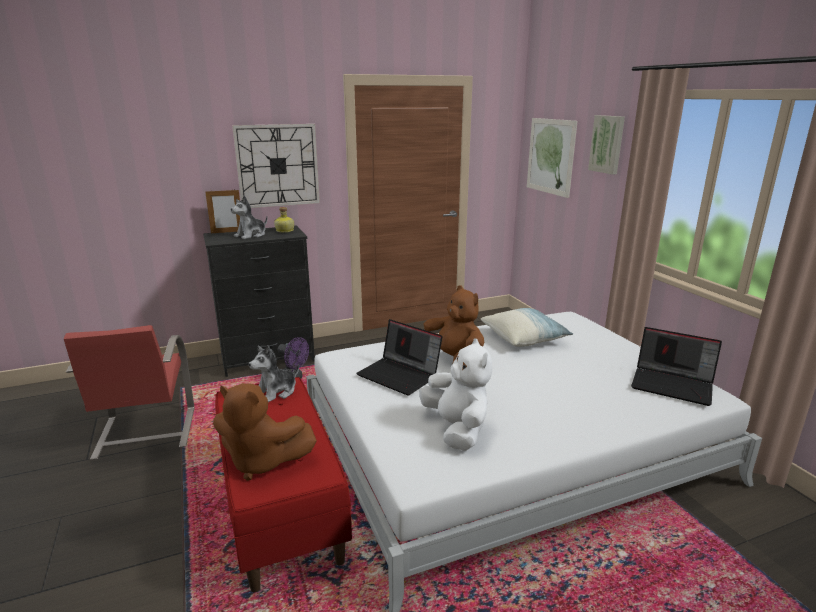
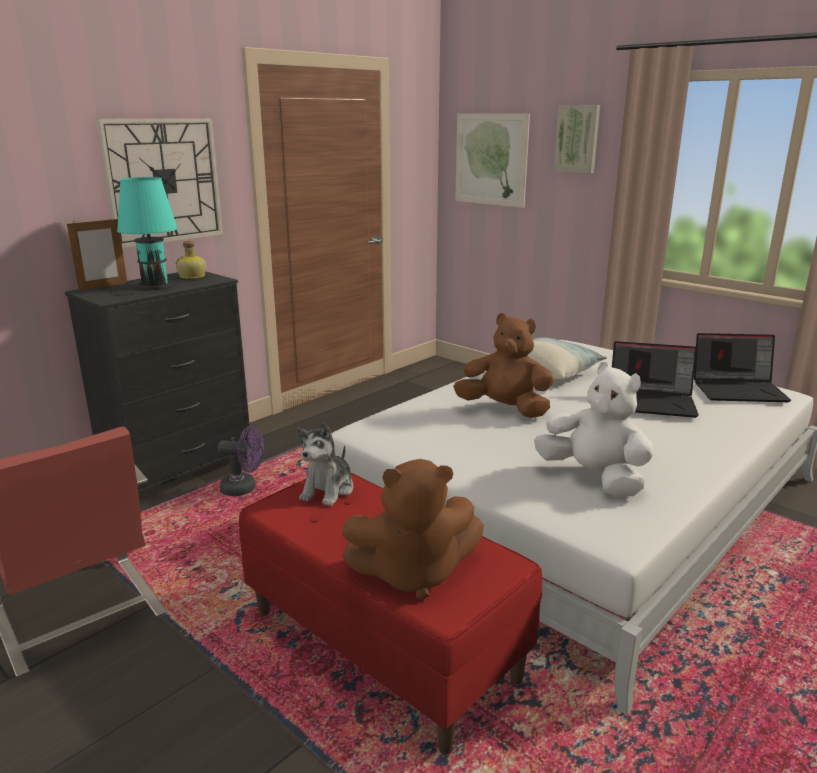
camera: 25 degrees left, 0 degrees up
(251, 235) = (151, 286): plush toy -> turquoise table lamp
(400, 375) = (465, 436): laptop -> laptop (652, 402)

